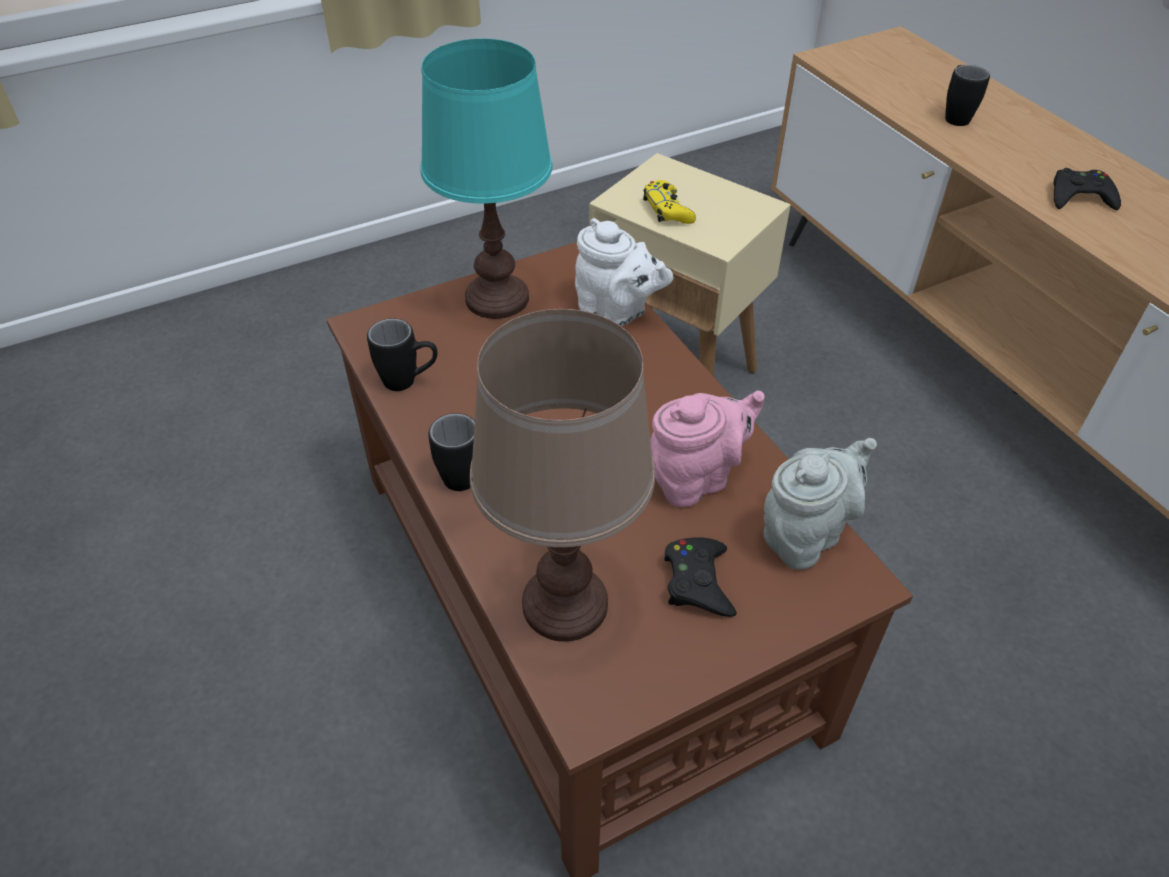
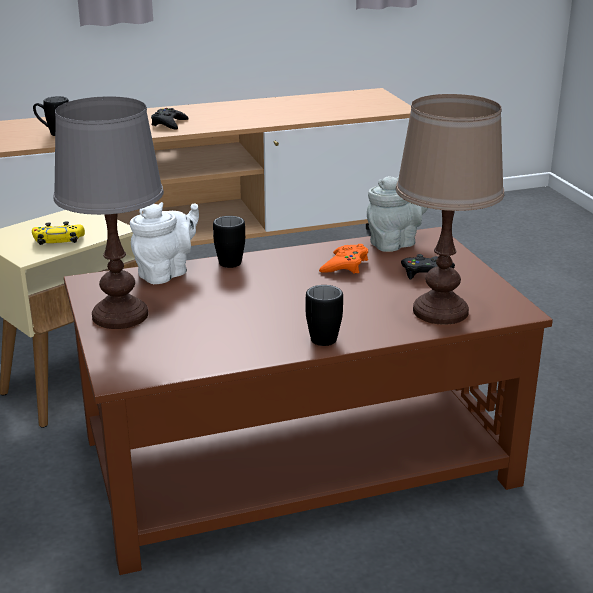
camera: 80 degrees left, 20 degrees down
(409, 382) = (207, 356): black mug -> black mug (233, 260)
(498, 298) = (120, 315): turquoise table lamp -> grey table lamp
(696, 478) = (345, 265): pink teapot -> orange game controller
(806, 534) = (396, 243): grey teapot -> grey teapot turned 90 degrees clockwise

